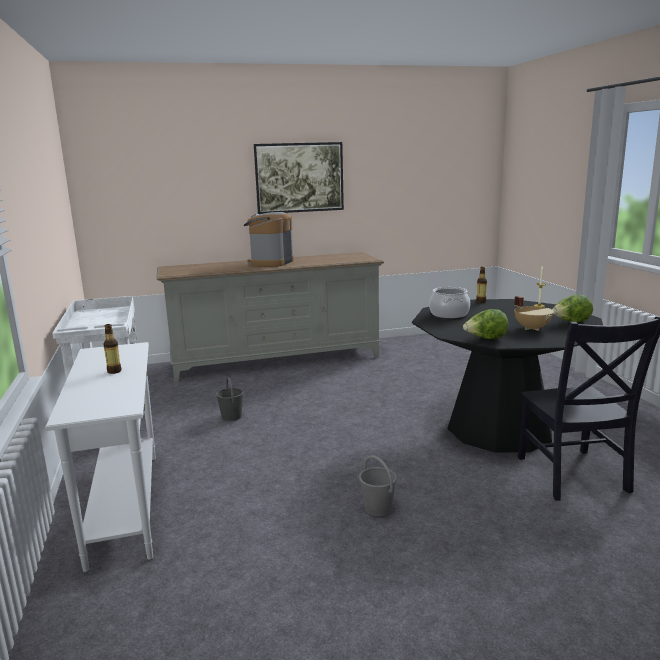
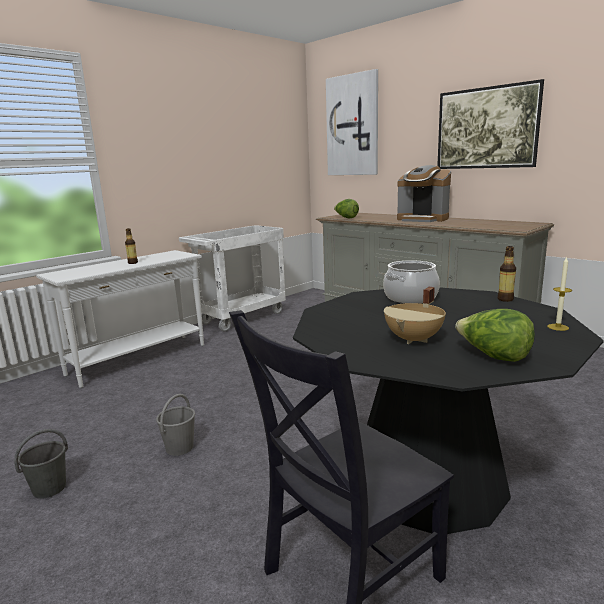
camera: 60 degrees right, 0 degrees up
(144, 169) = (352, 126): none -> picture
(231, 416) = (289, 343): grey bucket -> grey bucket (50, 488)
(270, 262) = (423, 219): coffee machine -> coffee machine turned 135 degrees counterclockwise
(485, 339) = (324, 326): lettuce -> lettuce (346, 218)

